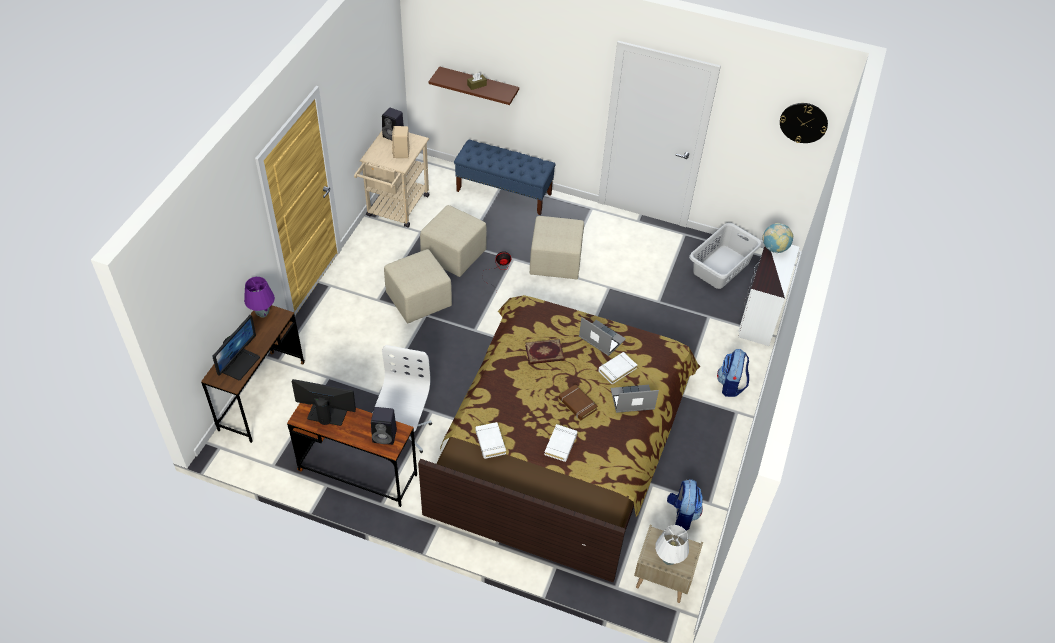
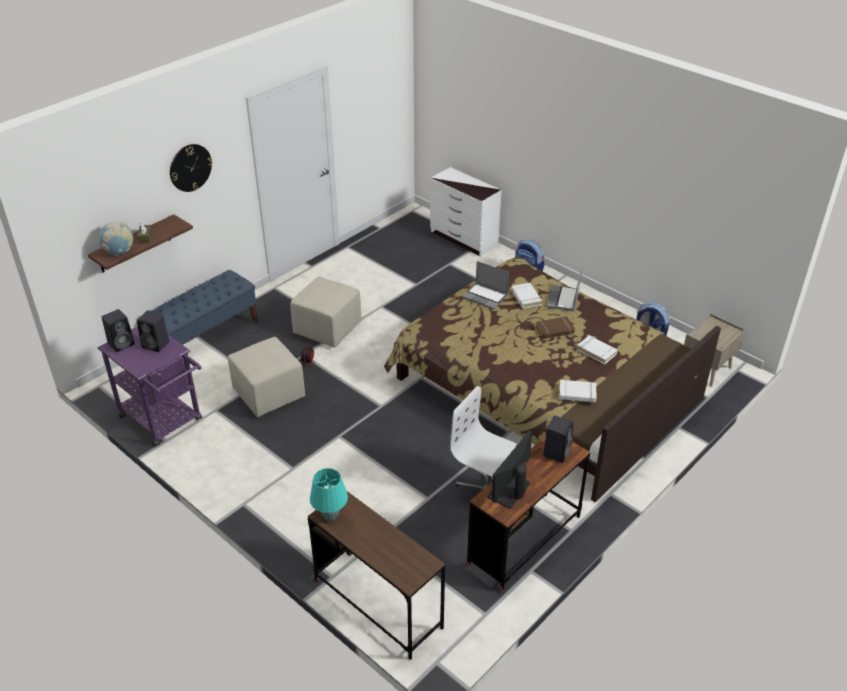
camera: 65 degrees left, 10 degrees down
(240, 364) = (400, 552): monitor -> none
(262, 313) = (330, 516): purple table lamp -> turquoise table lamp
(395, 209) = (165, 421): beige cart -> purple cart
(401, 153) = (156, 344): beige speaker -> black speaker
(418, 301) = (316, 437): beige ottoman -> none
(544, 353) = (486, 333): book -> none
(601, 339) = (485, 297): laptop -> laptop turned 120 degrees counterclockwise
(669, 560) = (721, 336): white table lamp -> none
(722, 267) = (399, 240): grey laundry basket -> none
(774, 248) = (445, 177): globe -> globe (119, 252)
(803, 122) = (391, 75): wall clock -> wall clock (190, 167)

